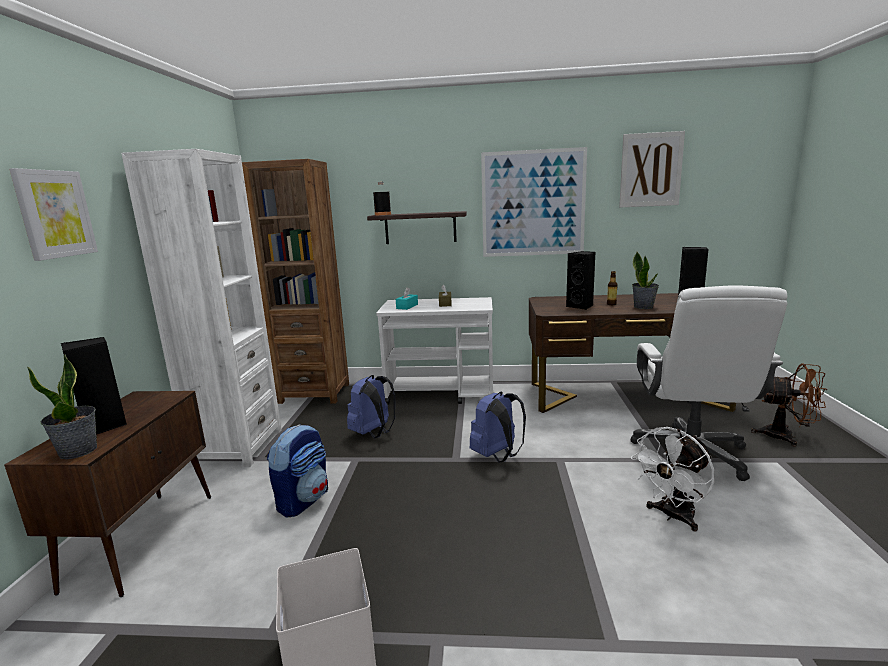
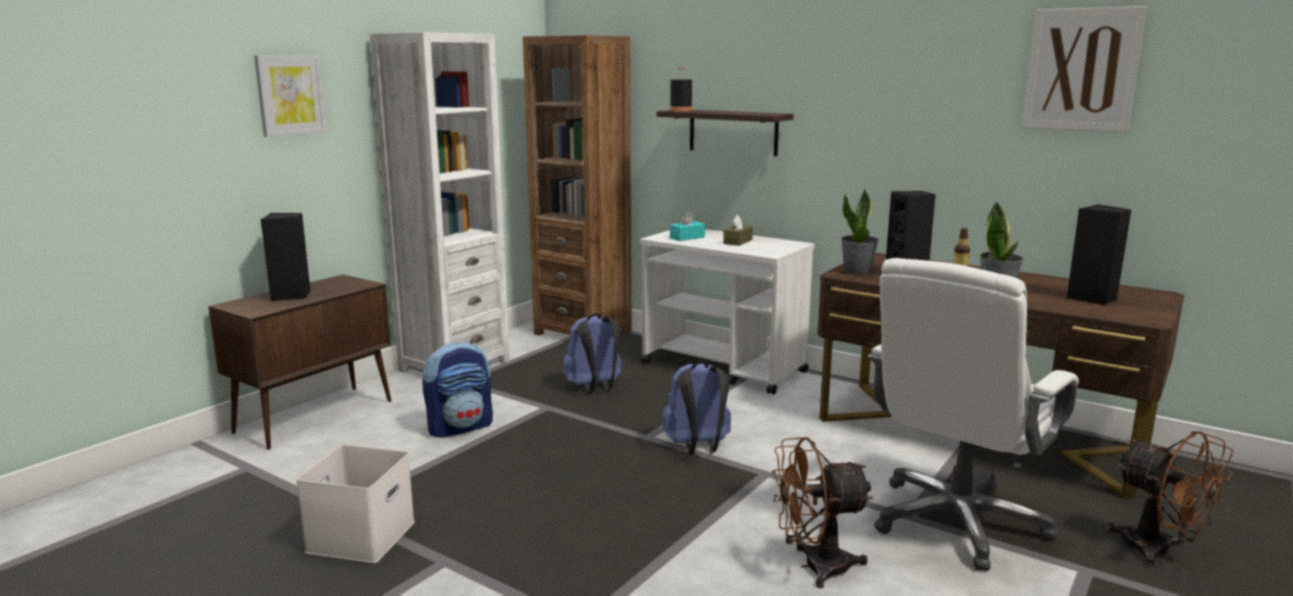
camera: 30 degrees right, 0 degrees up
(79, 451) = (256, 309): potted plant -> potted plant (857, 271)
(533, 203) = (887, 110): picture -> none
(672, 516) = (814, 566): white fan -> brown fan

